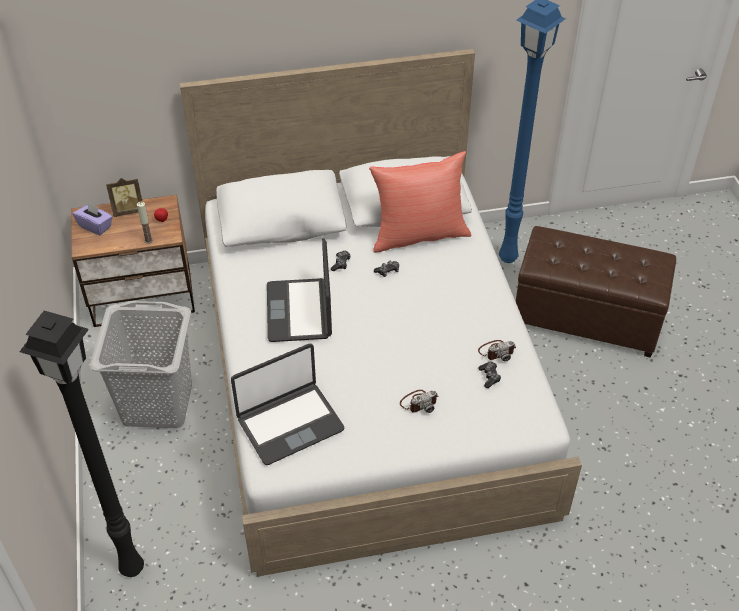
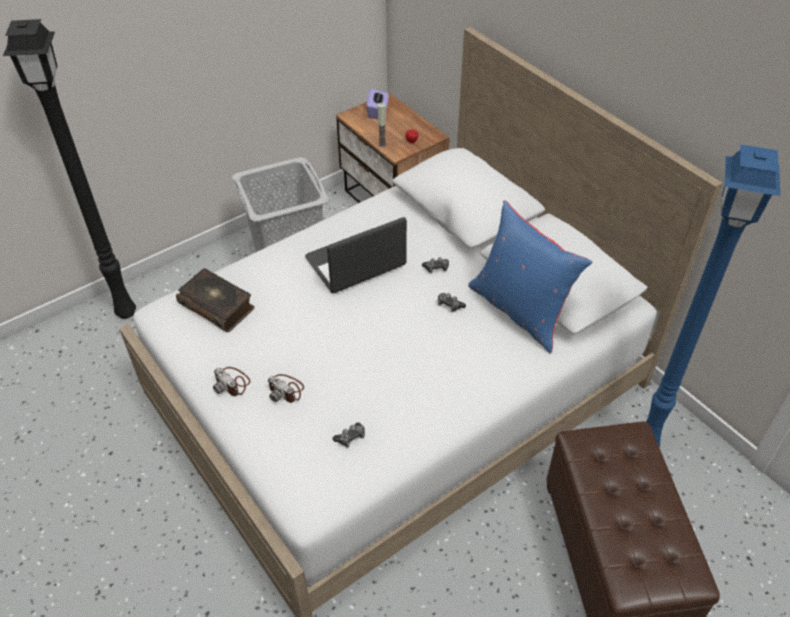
camera: 65 degrees right, 0 degrees up
(128, 210) = (409, 120): picture frame -> none
(289, 423) = (217, 306): laptop -> book
(418, 234) = (520, 310): red pillow -> blue pillow
(496, 351) = (391, 432): camera -> camera (232, 383)

